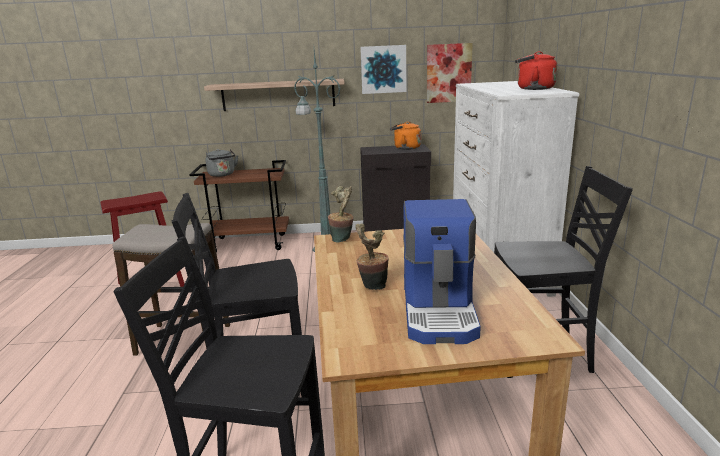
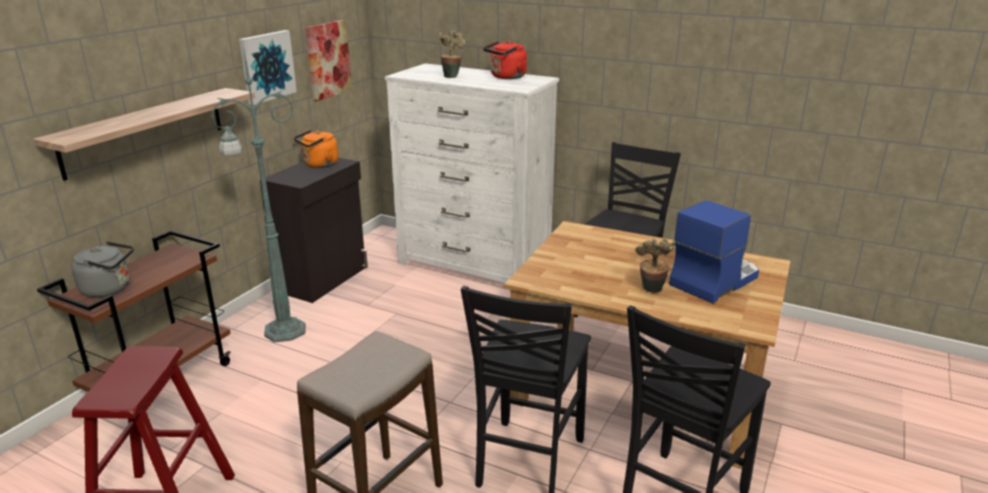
camera: 60 degrees left, 5 degrees up
(343, 239) = (534, 274): potted plant -> potted plant (452, 76)
(440, 311) = (713, 280): coffee machine -> coffee machine turned 75 degrees counterclockwise

